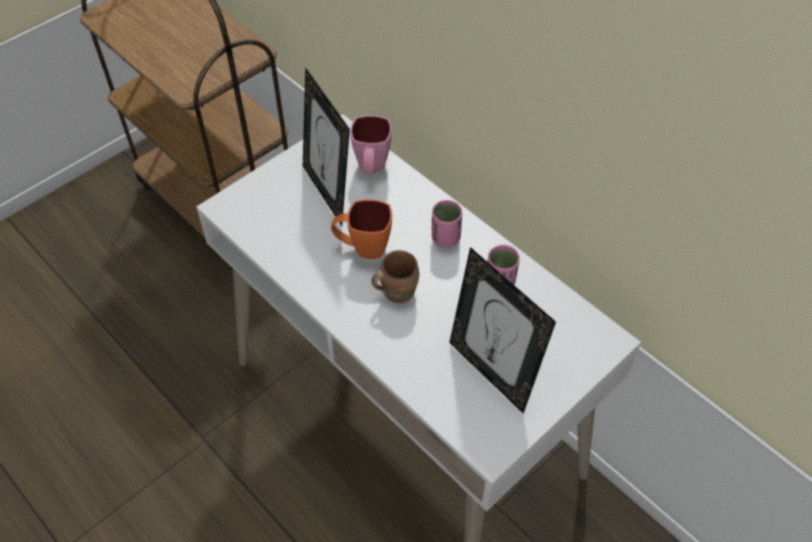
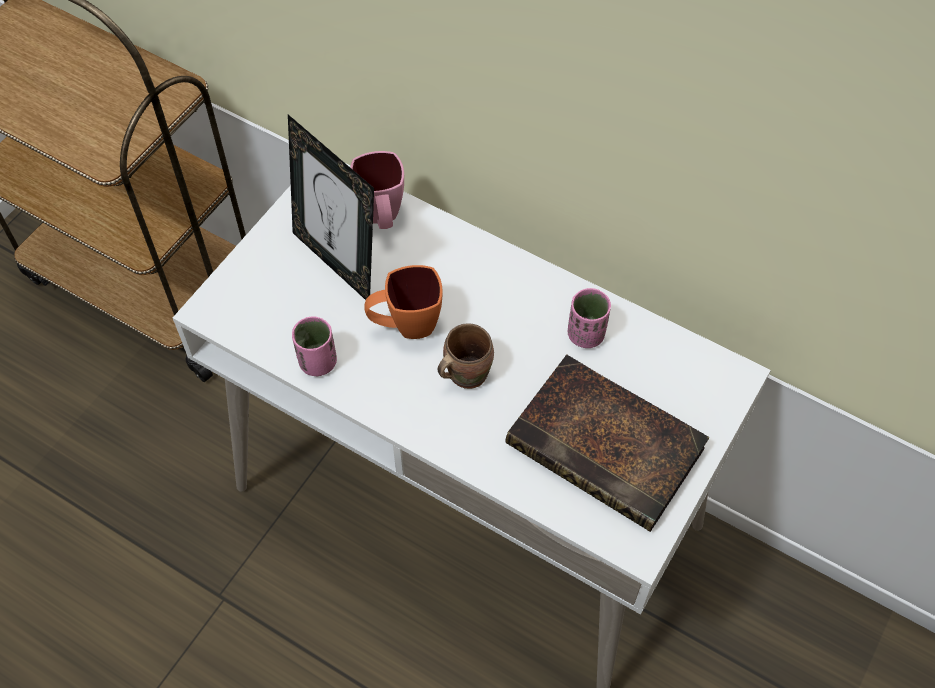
camera: 15 degrees left, 5 degrees up
(445, 238) = (503, 291): pink cup -> pink cup (318, 362)
(491, 372) = (610, 448): picture frame -> book

